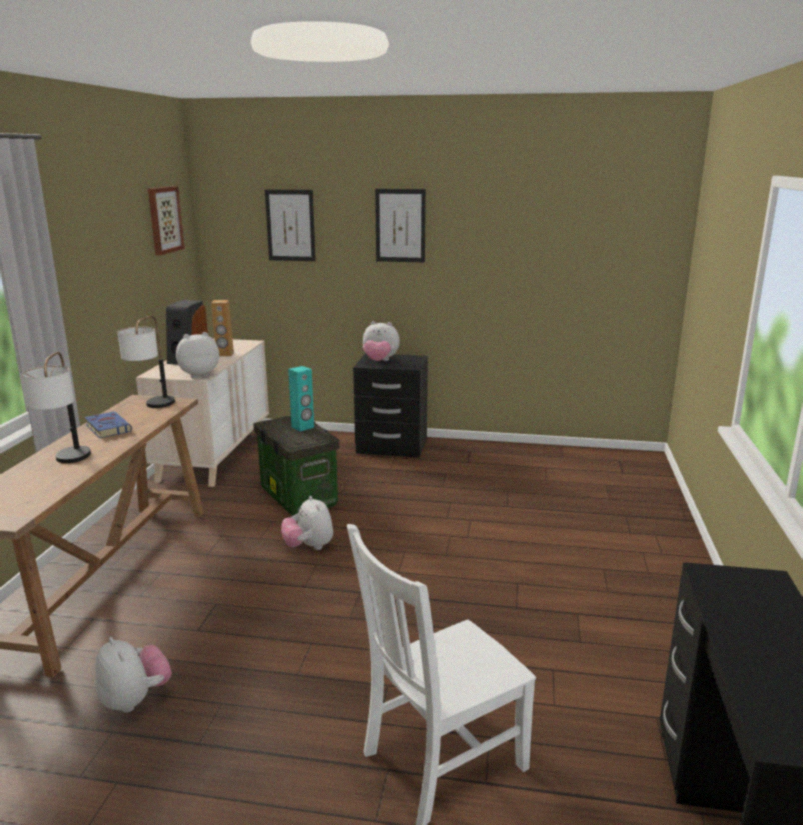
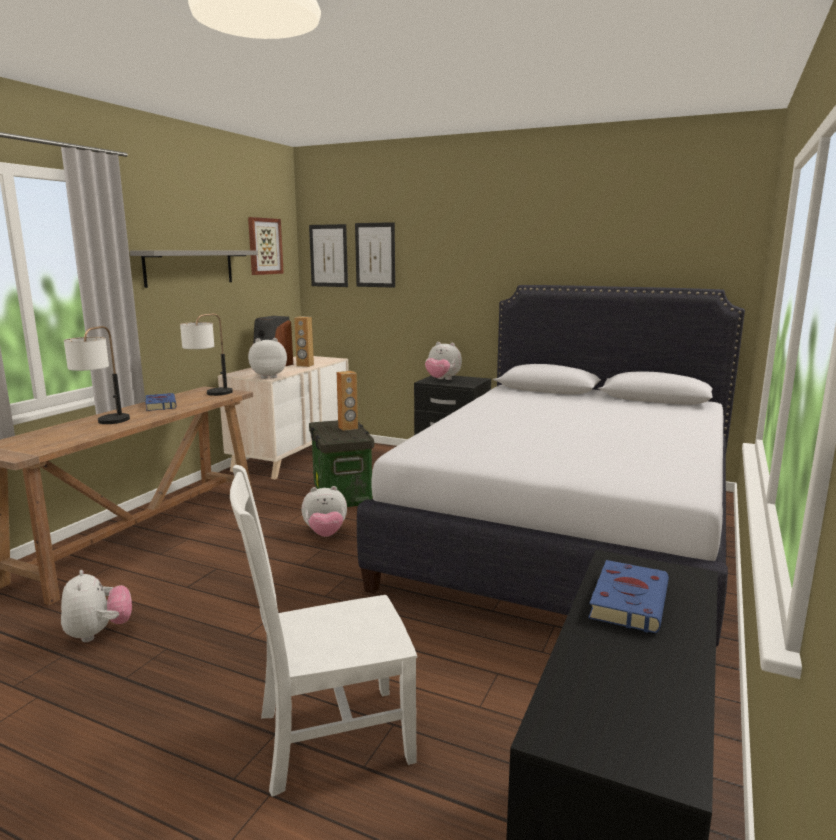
camera: 15 degrees right, 5 degrees down
(100, 257) = (189, 267): none -> grey shelf
(303, 427) = (348, 428): turquoise speaker -> brown speaker
(309, 547) = (325, 534): plush toy -> plush toy turned 90 degrees counterclockwise
(400, 225) = (470, 254): picture -> picture (328, 256)
(543, 514) = (568, 533): none -> white bed
(743, 610) = (629, 600): none -> blue book

